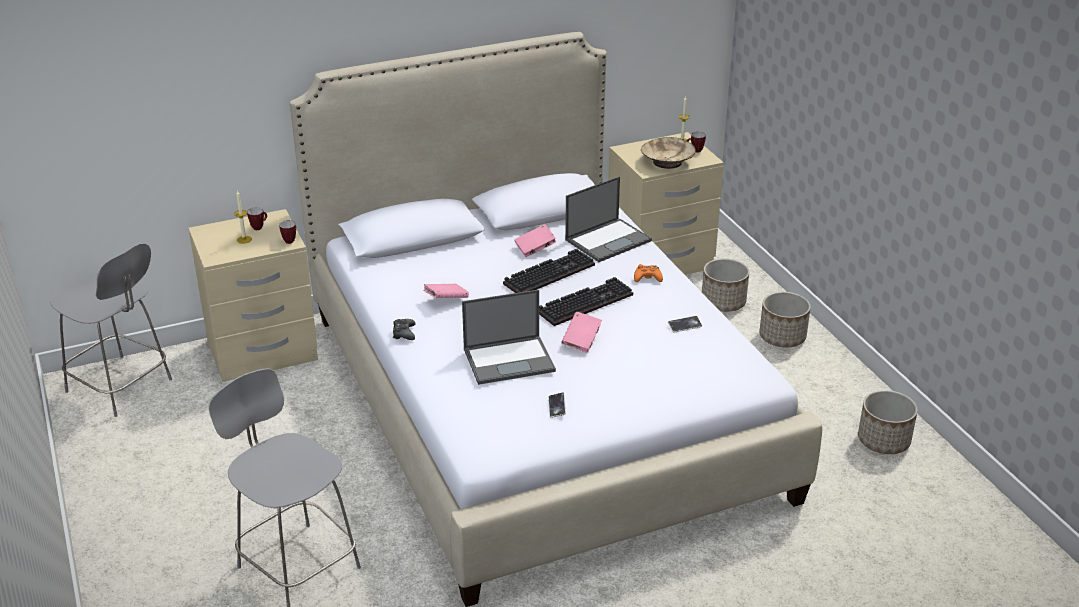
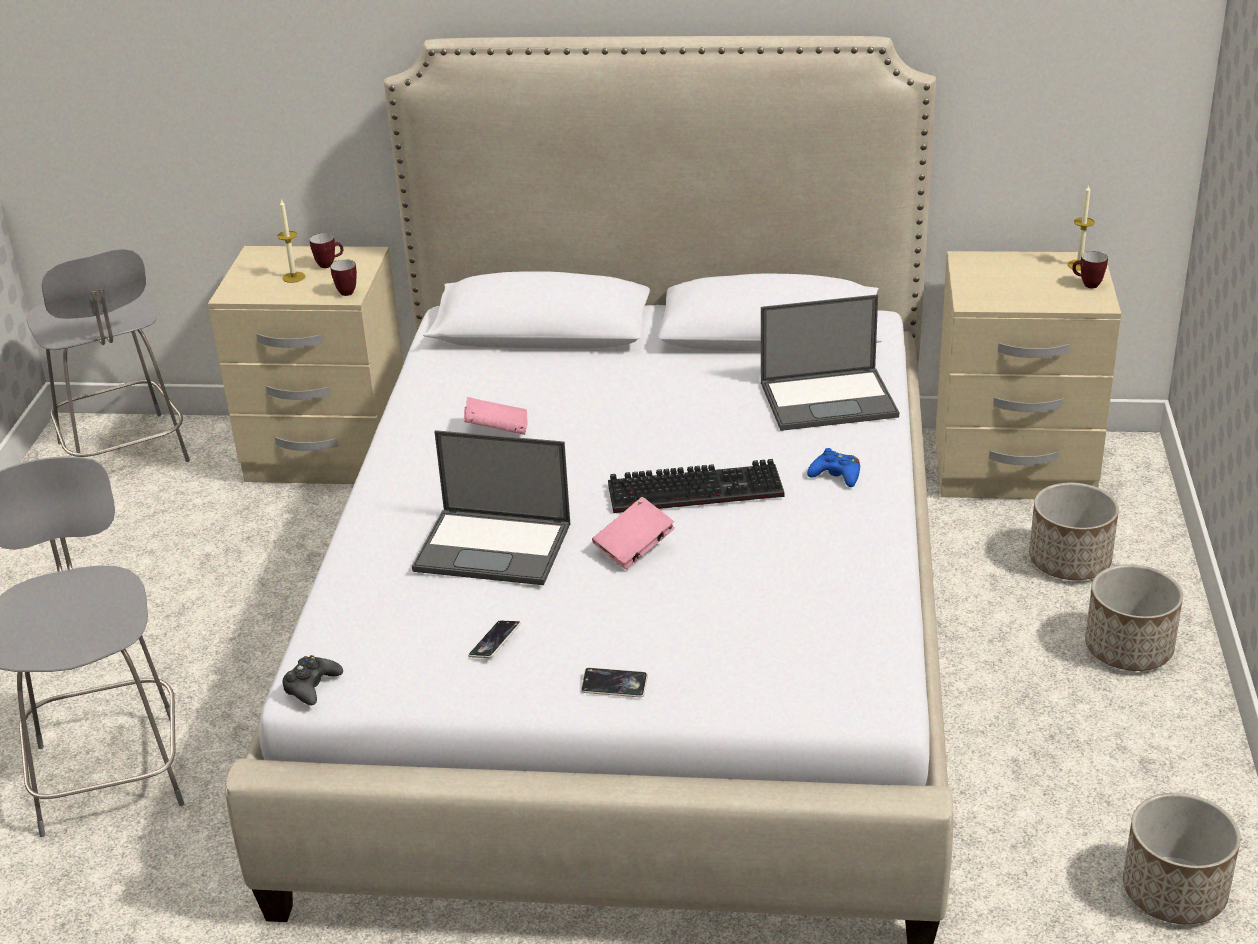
camera: 30 degrees right, 0 degrees up
(404, 333) = (391, 465): black game controller -> black game controller (311, 686)
(535, 249) = (702, 386): pink book -> none
(549, 273) = (686, 429): keyboard -> none
(647, 278) = (836, 475): orange game controller -> blue game controller
(667, 162) = (1022, 293): beige bowl -> none
(684, 326) = (824, 570): phone -> phone (614, 686)

